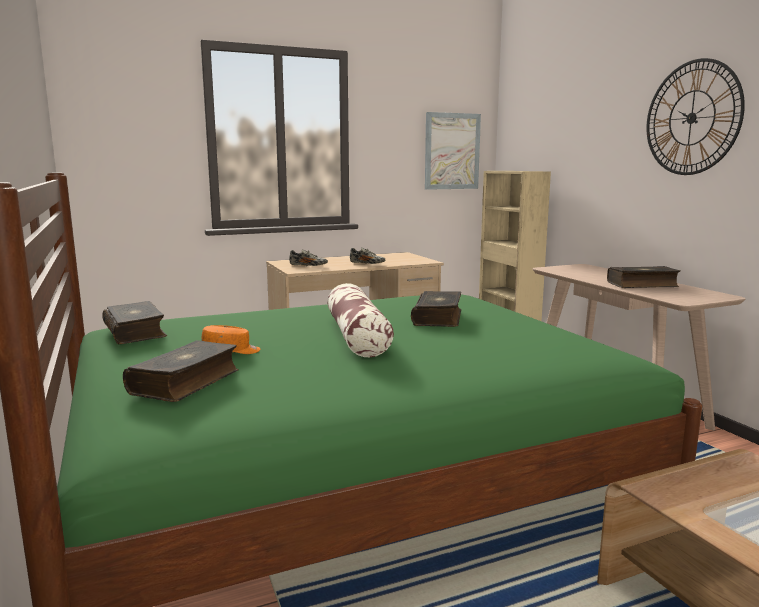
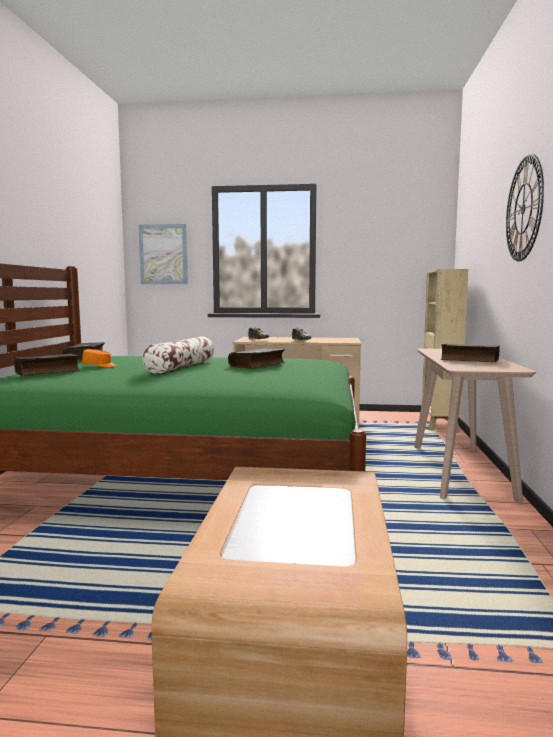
camera: 30 degrees right, 5 degrees down
(452, 151) = (408, 257): picture -> picture (163, 254)

